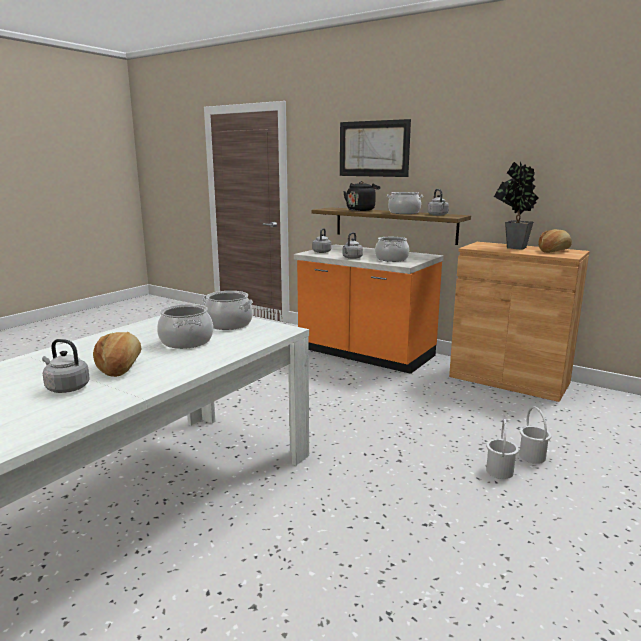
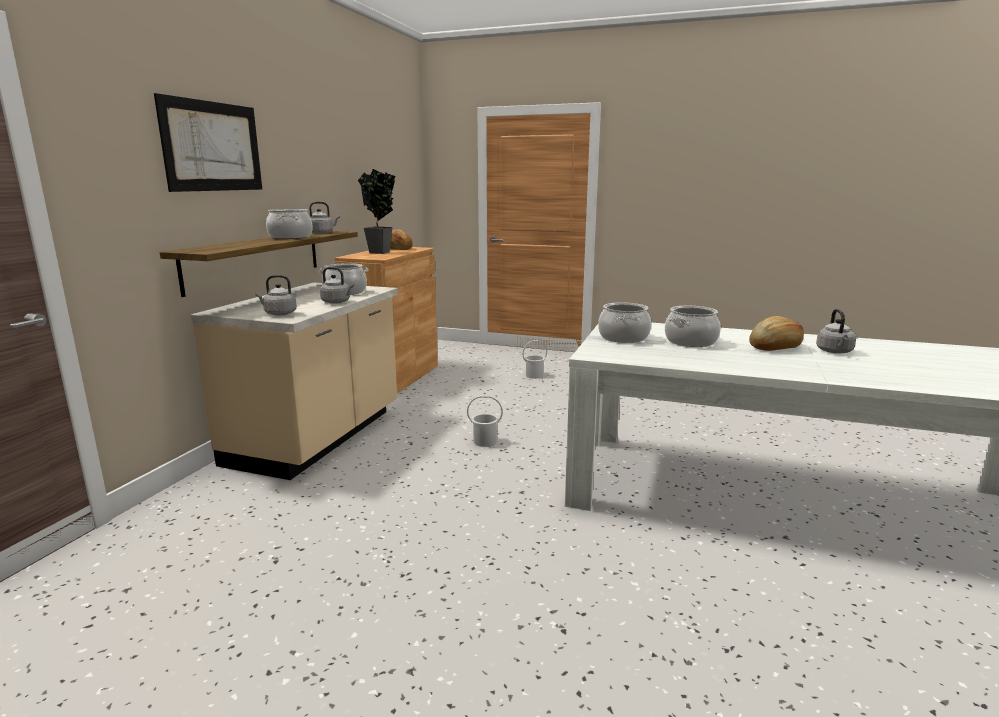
camera: 105 degrees left, 0 degrees up
(361, 210) = (235, 244): black kettle -> none
(365, 354) = (318, 437): orange counter -> beige counter
(500, 471) = (561, 383): white bucket -> white bucket (484, 441)

